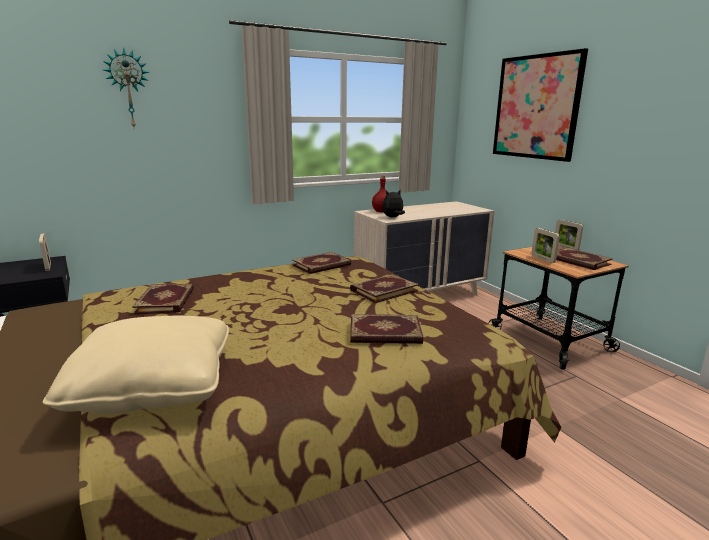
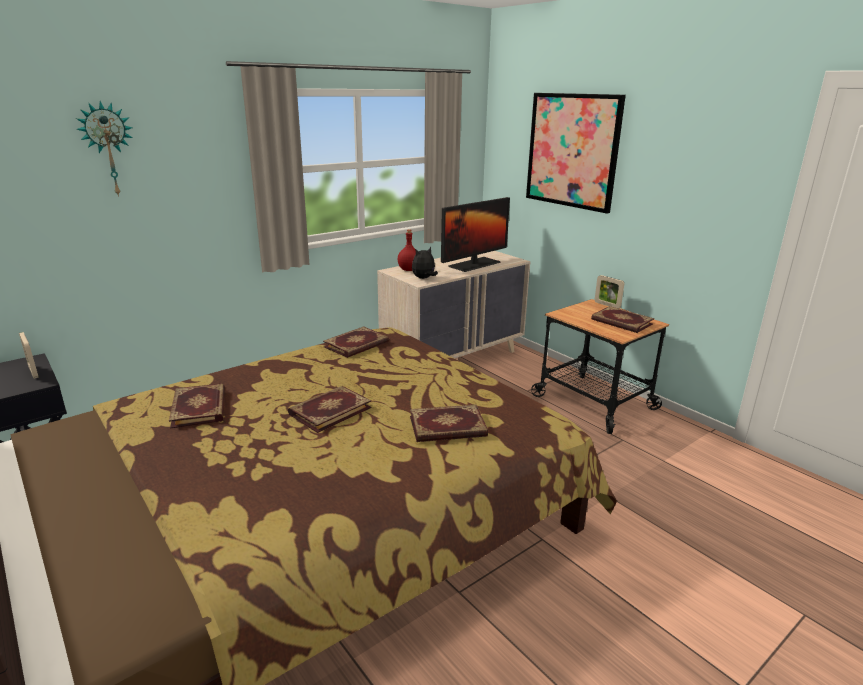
camera: 10 degrees left, 5 degrees up
(153, 385) = (234, 512): beige pillow -> none
(383, 290) = (432, 373): book -> book (329, 410)
(442, 210) = (474, 264): none -> monitor
(543, 259) = (586, 322): picture frame -> none

